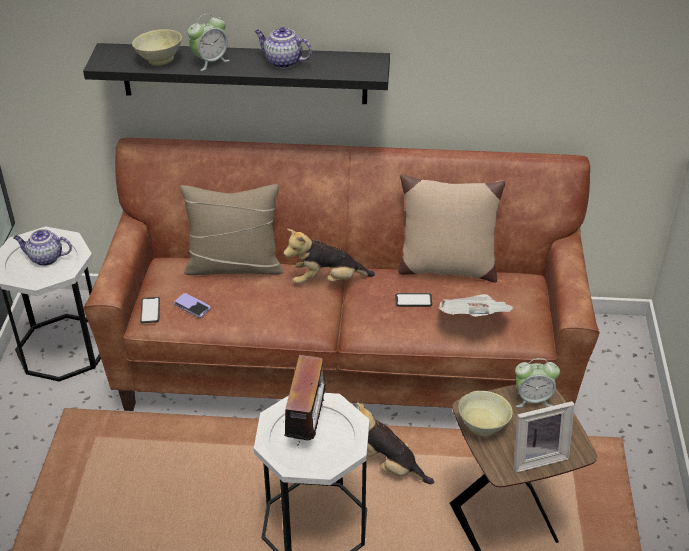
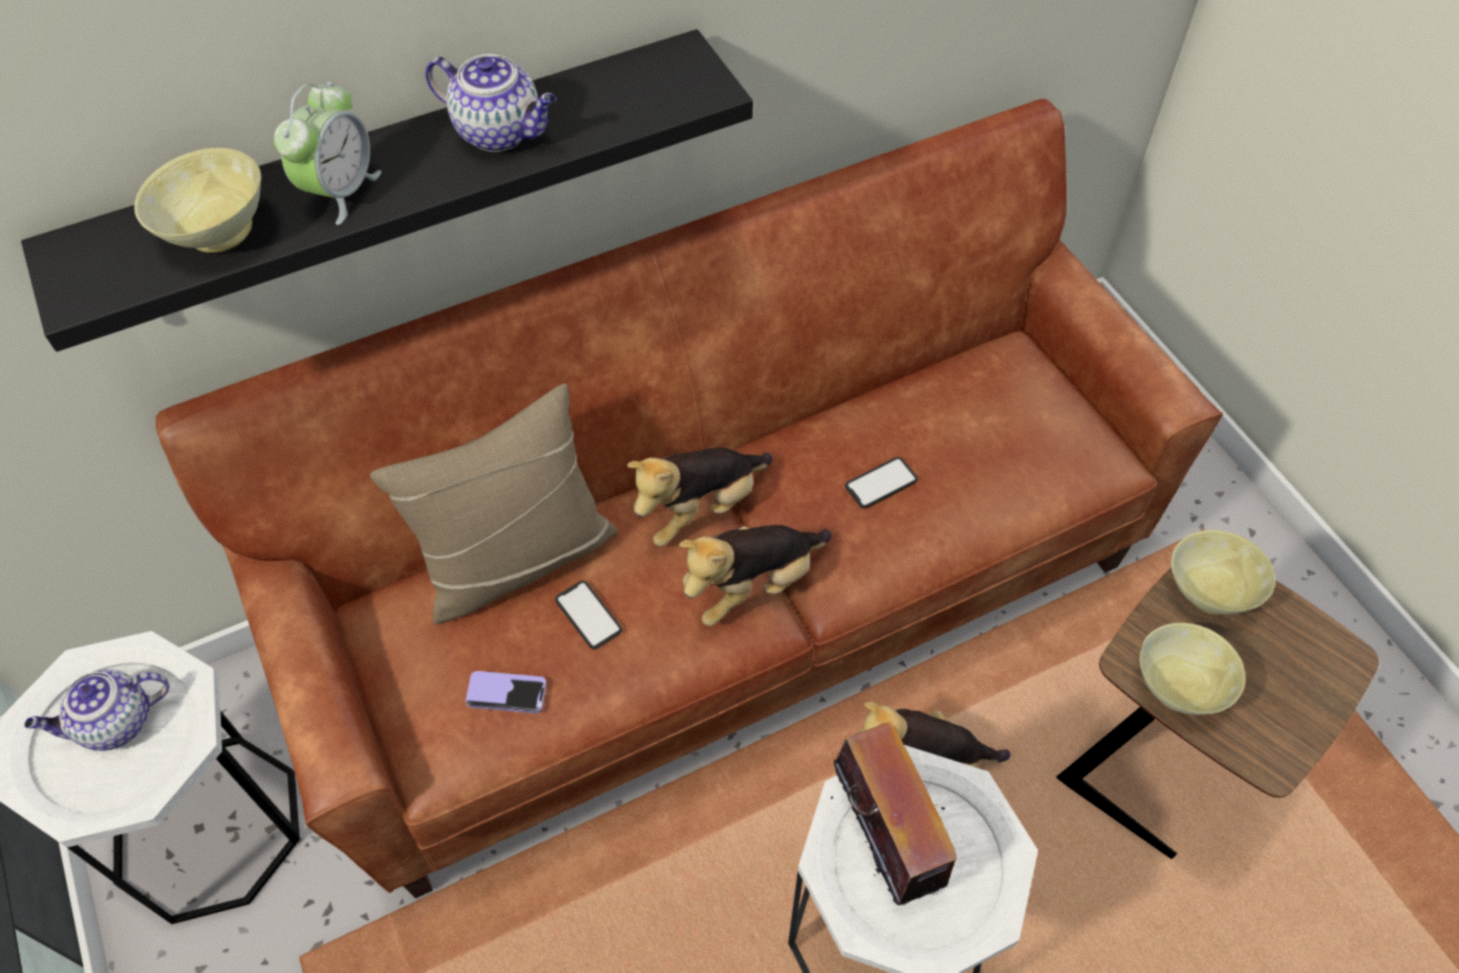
camera: 30 degrees left, 15 degrees up
(150, 310) = (429, 744): phone -> phone (588, 615)
(282, 62) = (501, 132): teapot -> teapot turned 150 degrees counterclockwise
(324, 314) = (752, 585): none -> plush toy
(446, 268) = (877, 389): beige pillow -> none
(474, 320) = (1003, 477): newspaper -> none
(532, 399) = (1209, 590): alarm clock -> beige bowl
(536, 456) = (1297, 702): picture frame -> none

